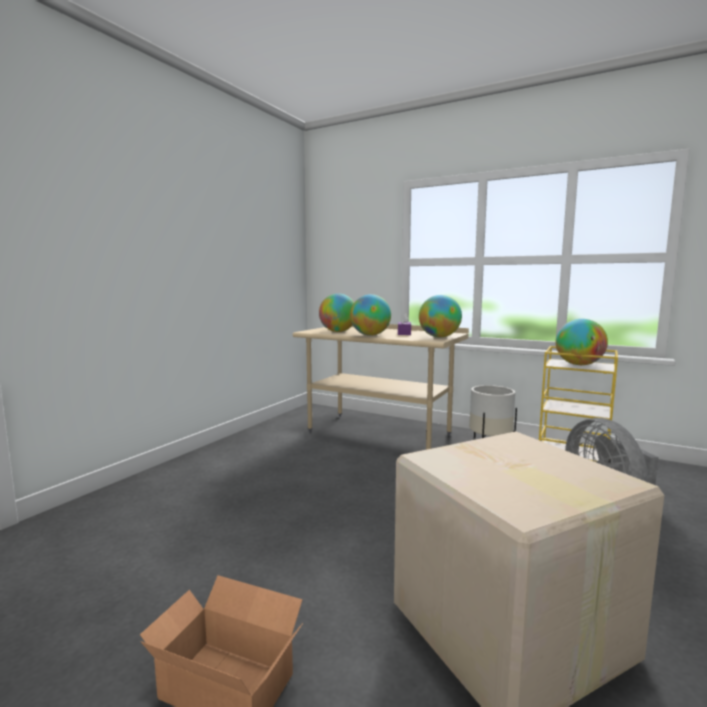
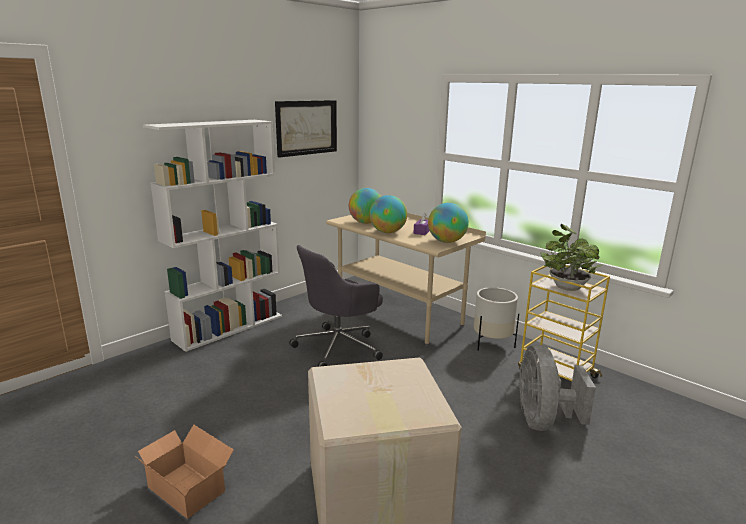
camera: 15 degrees right, 10 degrees up
(188, 464) = (229, 327): none -> white bookcase
(261, 238) = (306, 127): none -> picture
(334, 467) = (339, 347): none -> grey office chair
(579, 365) = (566, 286): globe -> potted plant

